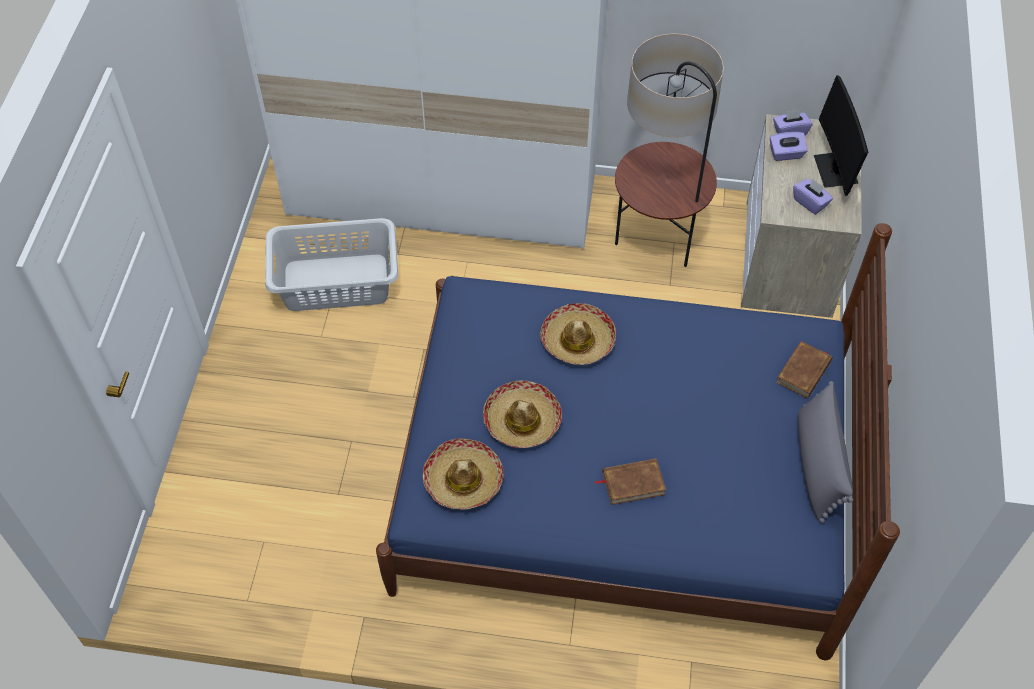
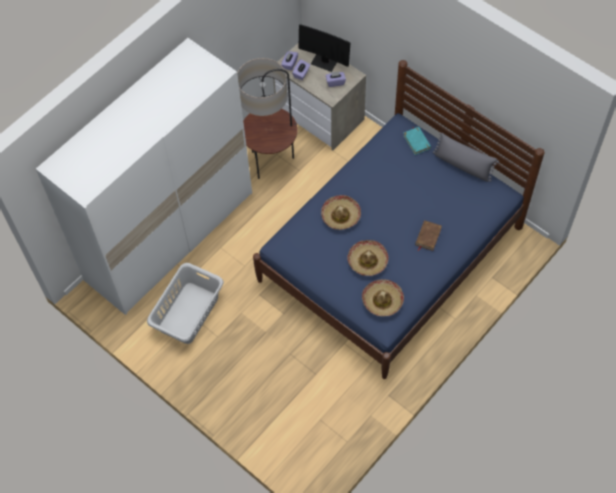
camera: 55 degrees left, 5 degrees up
(804, 372) = (417, 141): brown book -> turquoise book

